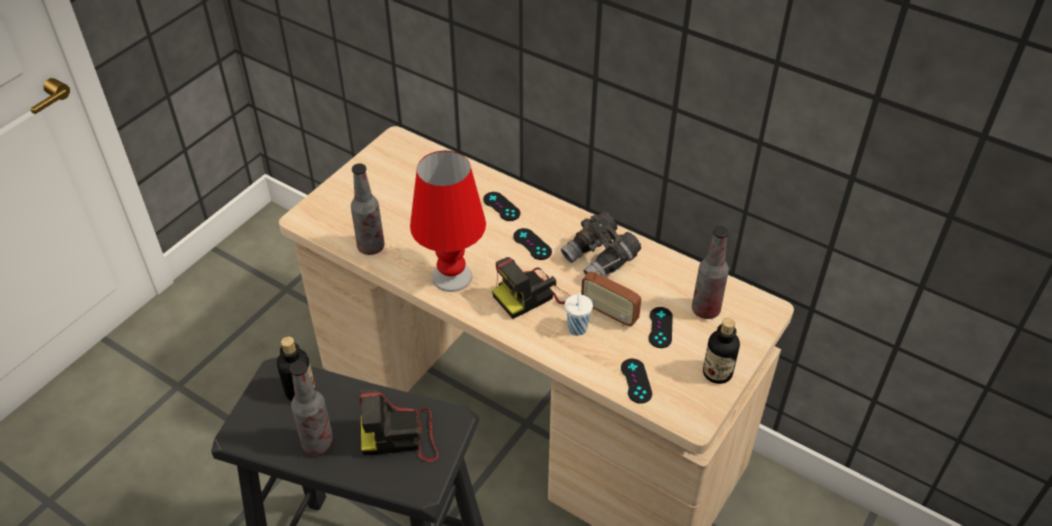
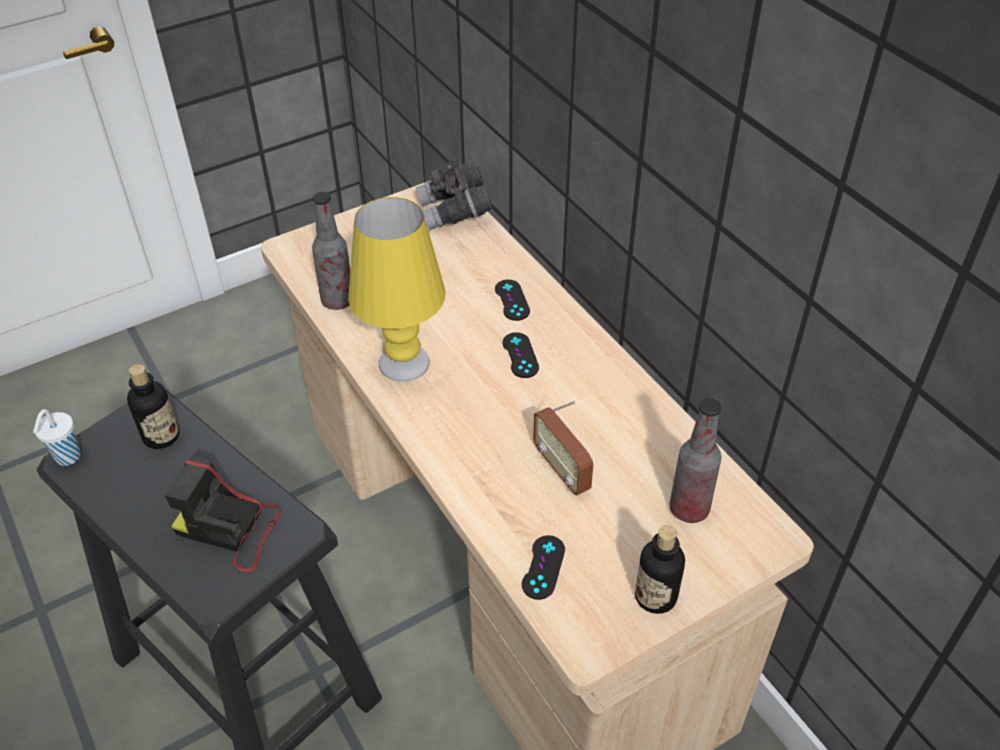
camera: 25 degrees right, 0 degrees up
(318, 443) = (141, 501): bottle -> none
(451, 277) = (403, 363): red table lamp -> yellow table lamp
(531, 295) = (481, 415): camera -> none
(577, 329) = (510, 476): white cup -> white cup (67, 458)
(600, 260) = (591, 400): grey binoculars -> grey binoculars (454, 212)
(660, 327) = (616, 510): black game controller -> none

